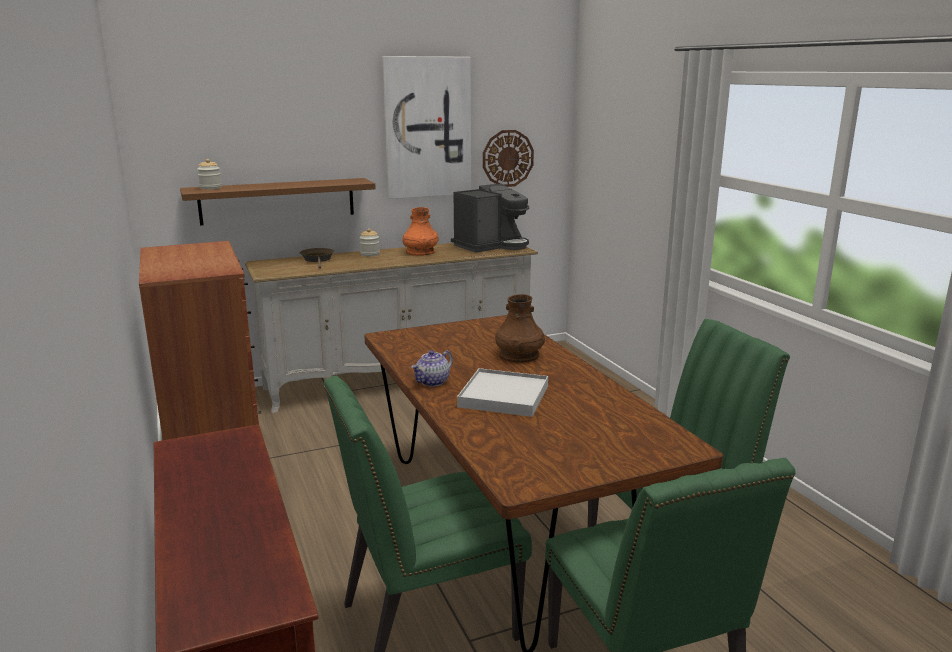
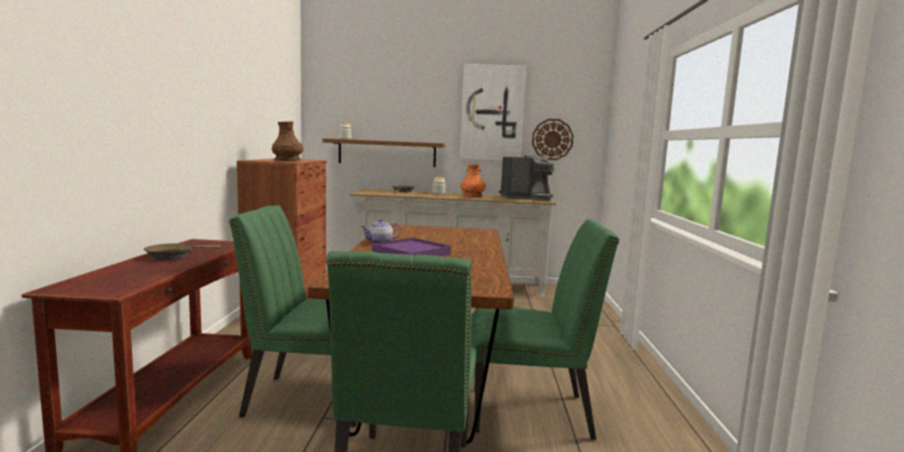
camera: 25 degrees right, 10 degrees down
(209, 493) = (173, 256): none -> brown frying pan
(503, 396) = (411, 253): white tray -> purple tray
(519, 355) = (461, 242): brown vase -> brown vase (287, 160)

